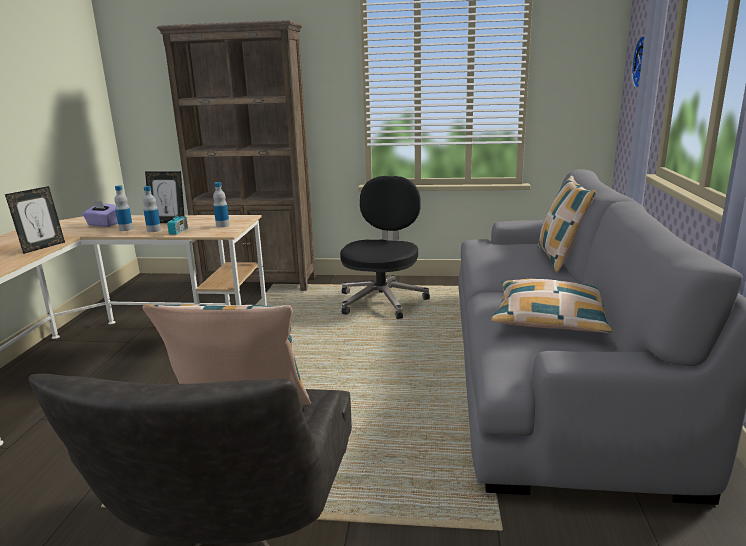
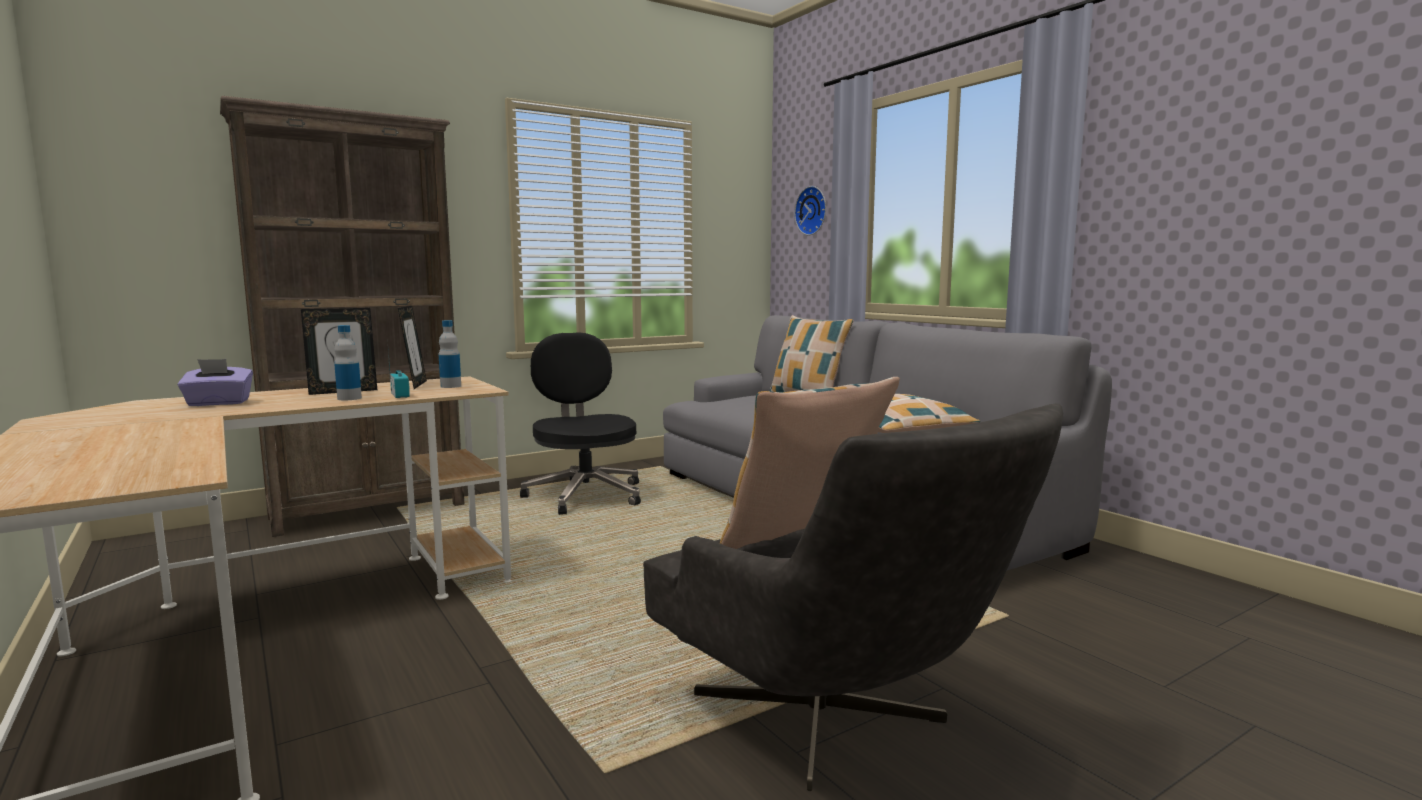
camera: 40 degrees left, 10 degrees down
(42, 247) = (189, 429): picture frame -> picture frame (415, 385)
(126, 229) = (289, 402): bottle -> none

